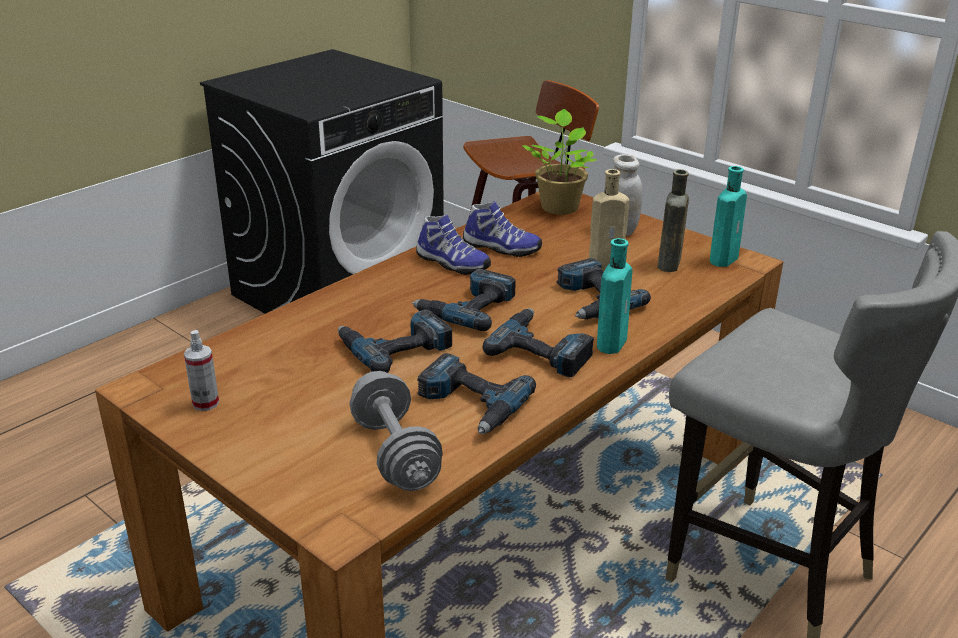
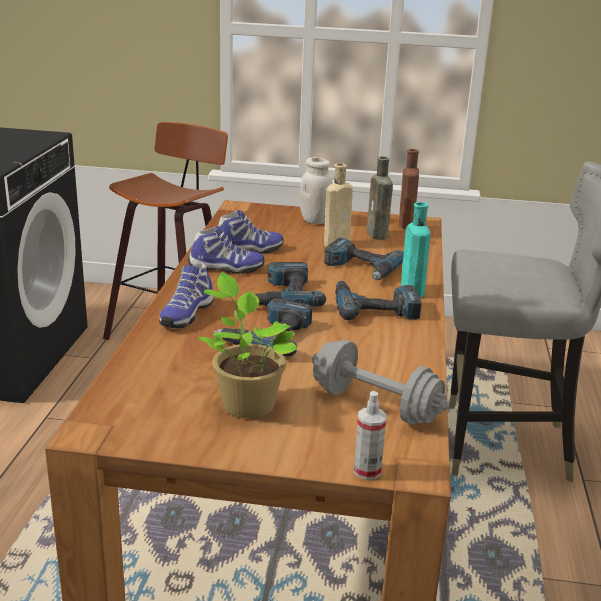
camera: 35 degrees left, 5 degrees down
(205, 403) = (171, 423): spray bottle -> spray bottle (367, 471)
(351, 302) = (186, 314): none -> shoe
(470, 404) = (378, 356): power drill -> none
(559, 206) = (250, 214): potted plant -> potted plant (246, 403)
(724, 258) = (406, 223): turquoise bottle -> brown bottle

